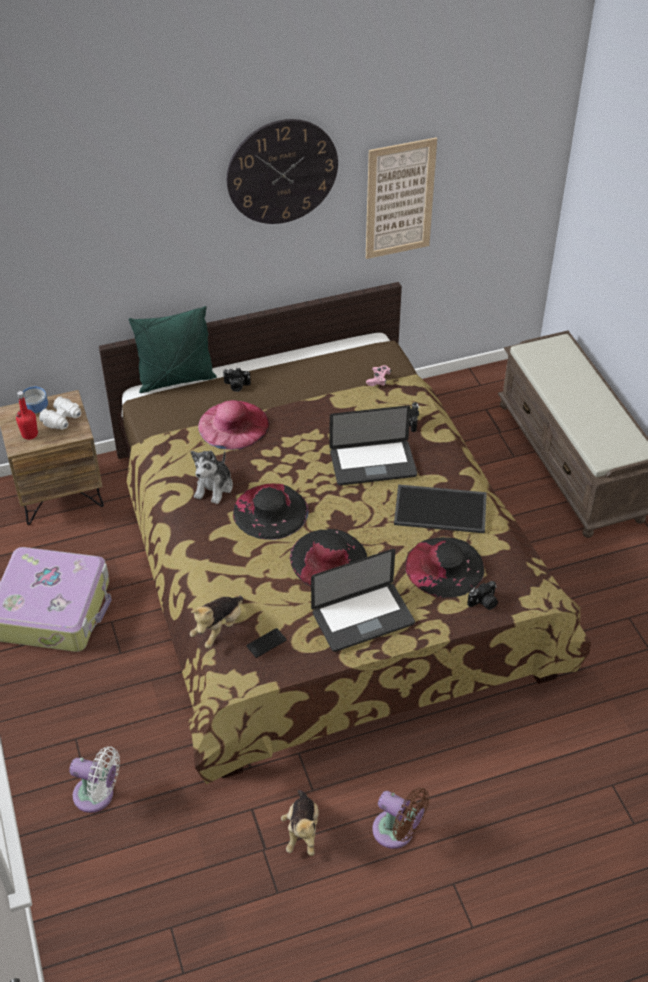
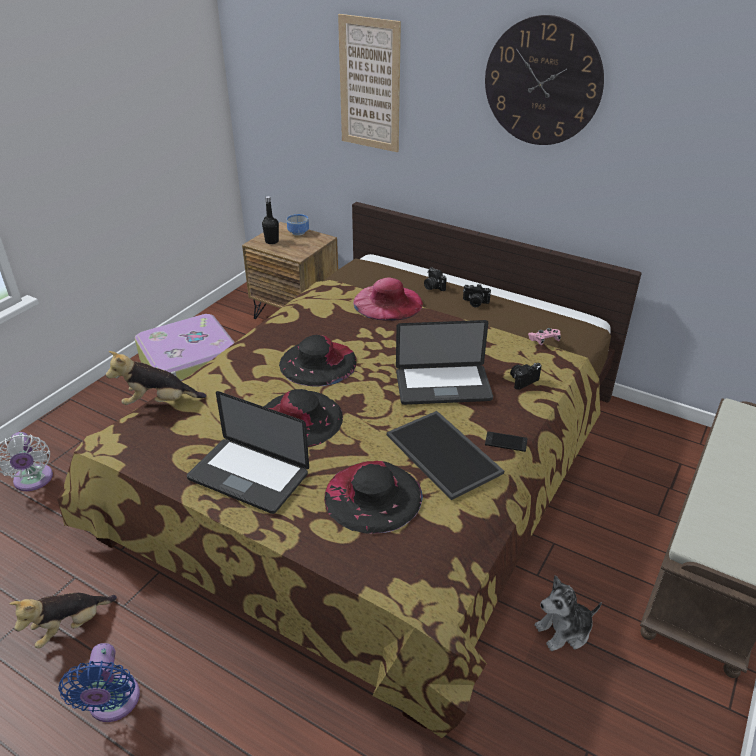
camera: 50 degrees right, 10 degrees down
(29, 434) = (272, 241): red bottle -> black bottle
(63, 419) = (301, 245): white binoculars -> none
(176, 379) = (402, 264): green pillow -> none
(214, 487) = (311, 326): plush toy -> plush toy (564, 631)
(266, 643) = (164, 435): phone -> phone (506, 442)
(373, 464) = (443, 386): laptop -> laptop turned 45 degrees counterclockwise
(397, 832) = (113, 704): brown fan -> blue fan
(399, 199) = (666, 169): picture -> picture (369, 84)
(484, 603) = (356, 552): camera -> camera (475, 303)

